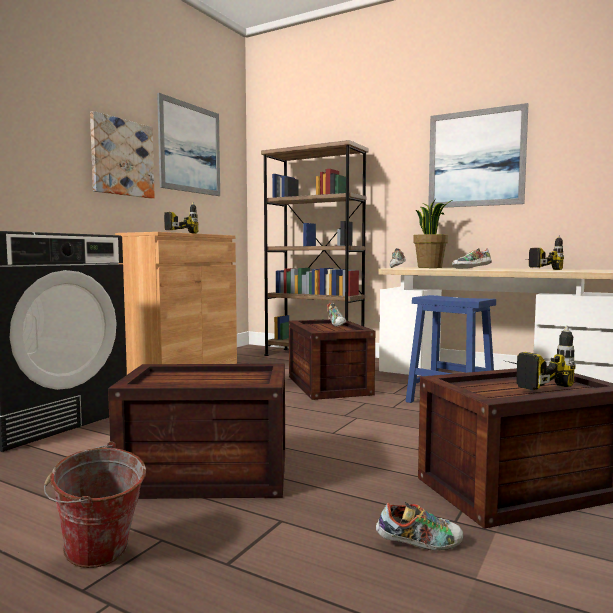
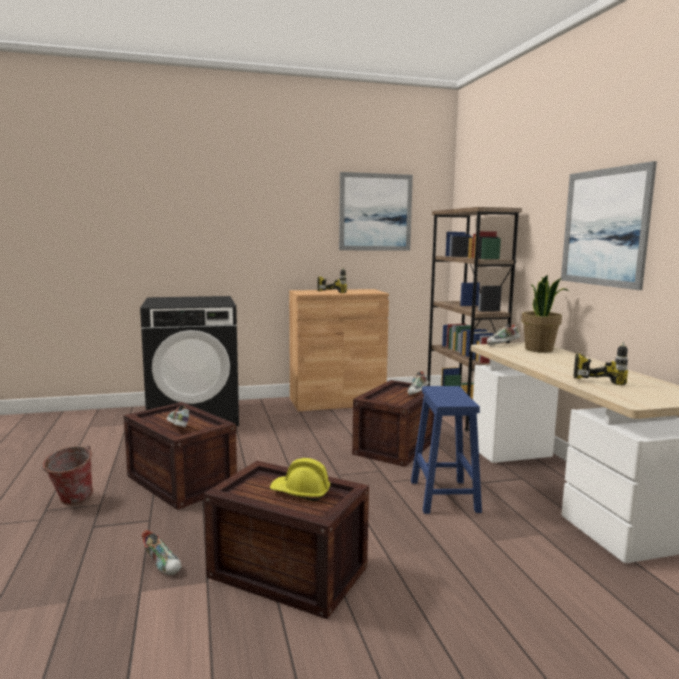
camera: 45 degrees right, 5 degrees up
(122, 158) = (301, 231): picture -> none
(471, 268) = (549, 362): shoe -> shoe (177, 427)
(527, 384) = (300, 492): power drill -> yellow hard hat

